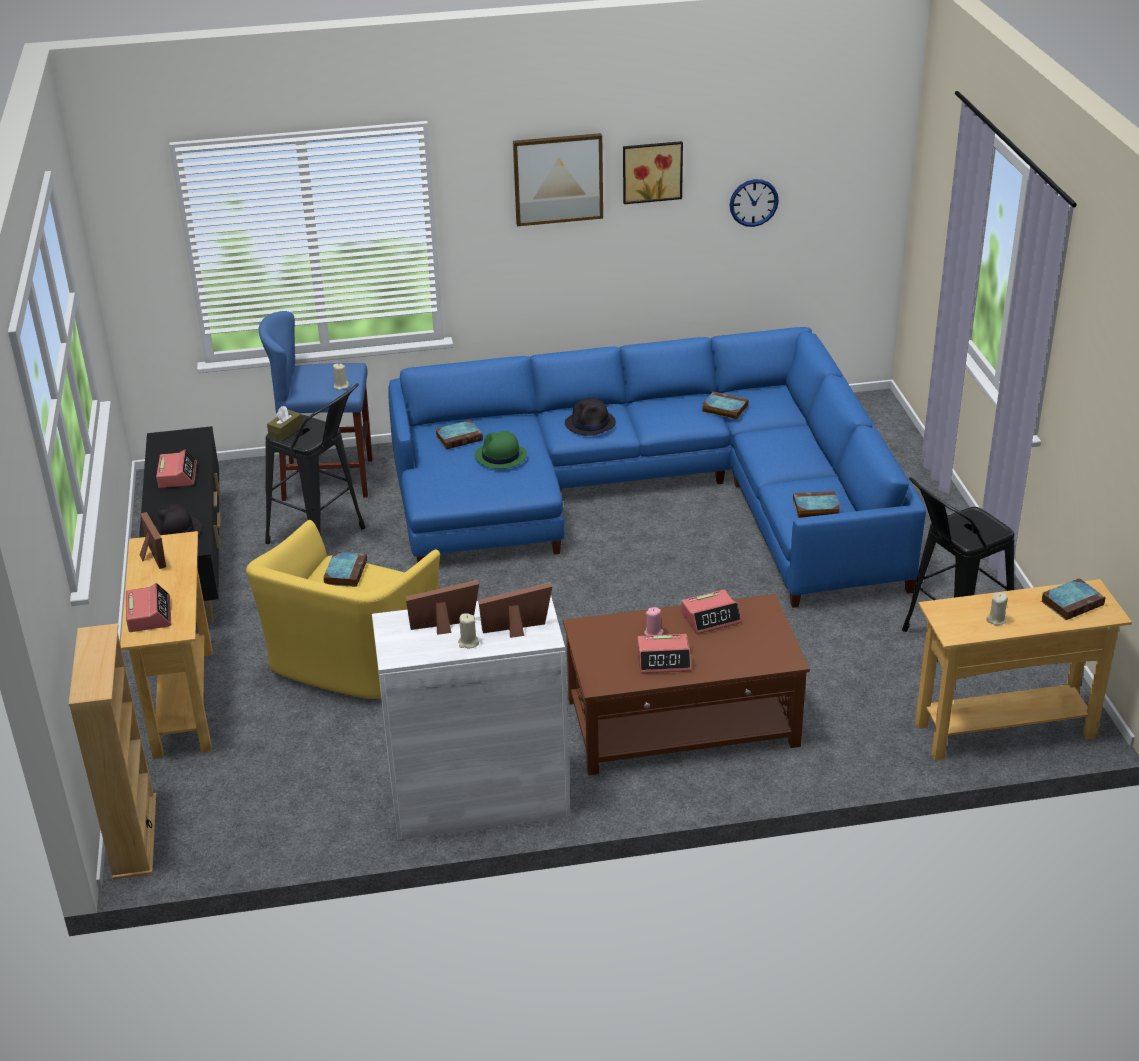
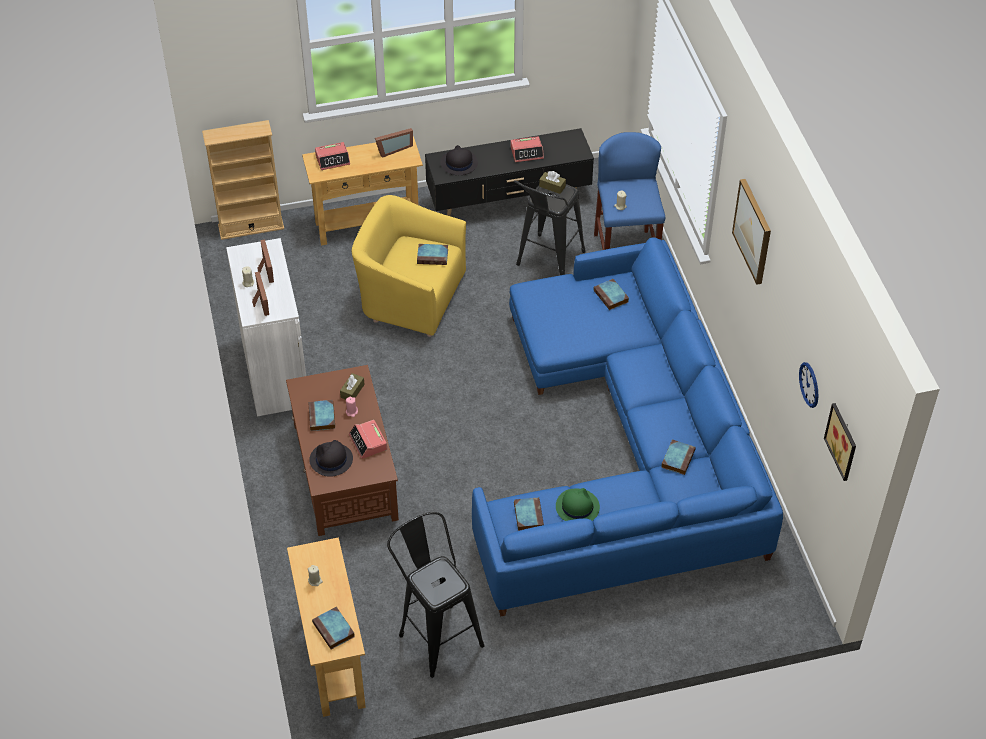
camera: 85 degrees right, 15 degrees up
(500, 456) = (586, 322): green hat -> green hat (577, 507)
(590, 423) = (643, 373): black hat -> black hat (331, 460)
(613, 632) = (352, 391): none -> brown tissue box
(651, 171) = (781, 289): picture -> picture (843, 441)
(664, 660) = (322, 418): alarm clock -> book

